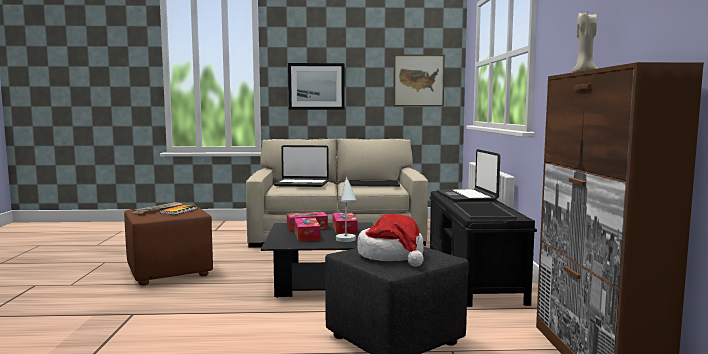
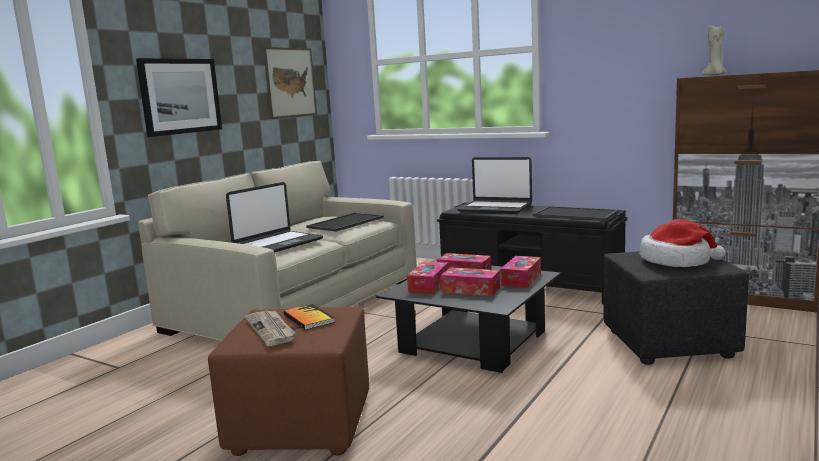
camera: 55 degrees left, 5 degrees up
(347, 241) = (521, 279): white table lamp -> tissue box

